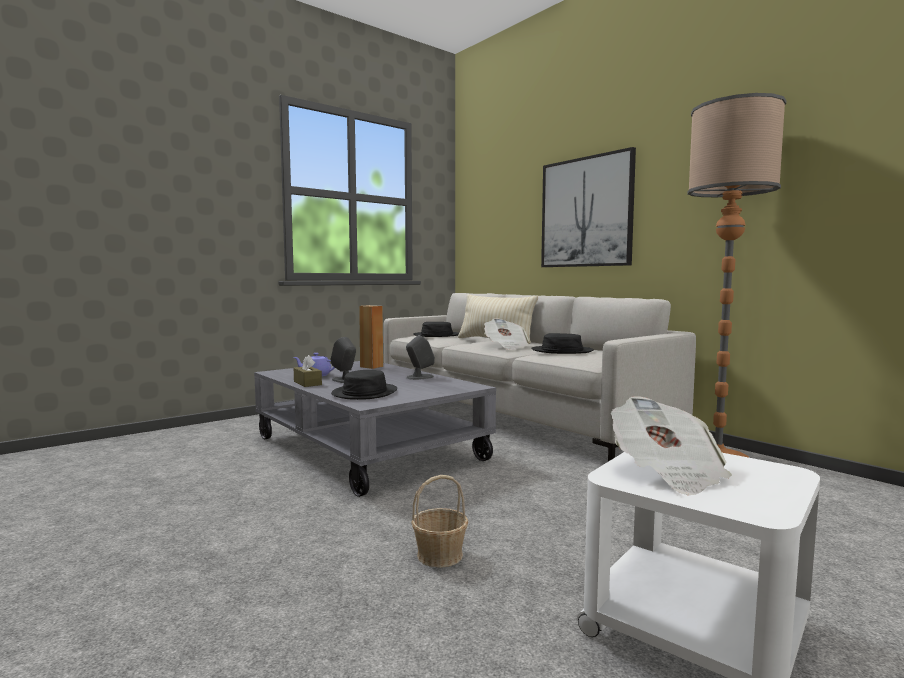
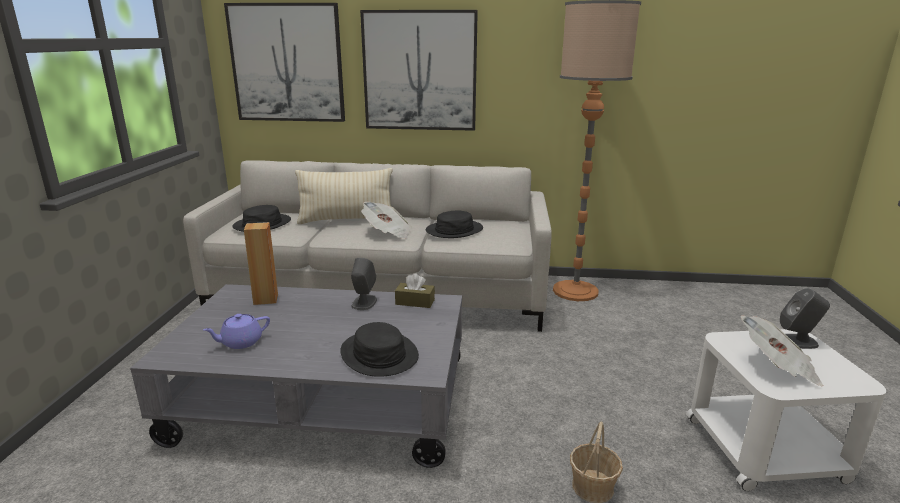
camera: 45 degrees left, 15 degrees up
(307, 383) = (272, 363): brown tissue box -> brown tissue box (415, 302)
(344, 380) = (301, 339): grey speaker -> grey speaker (797, 341)
(496, 217) = (287, 63): none -> picture

